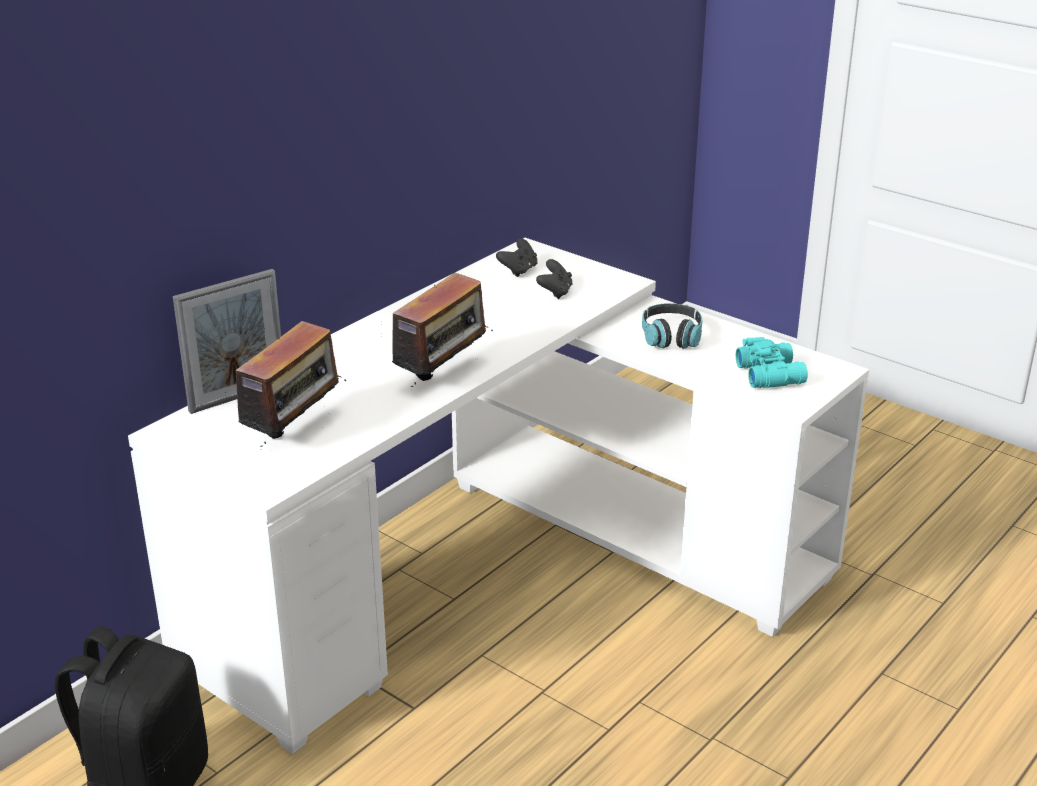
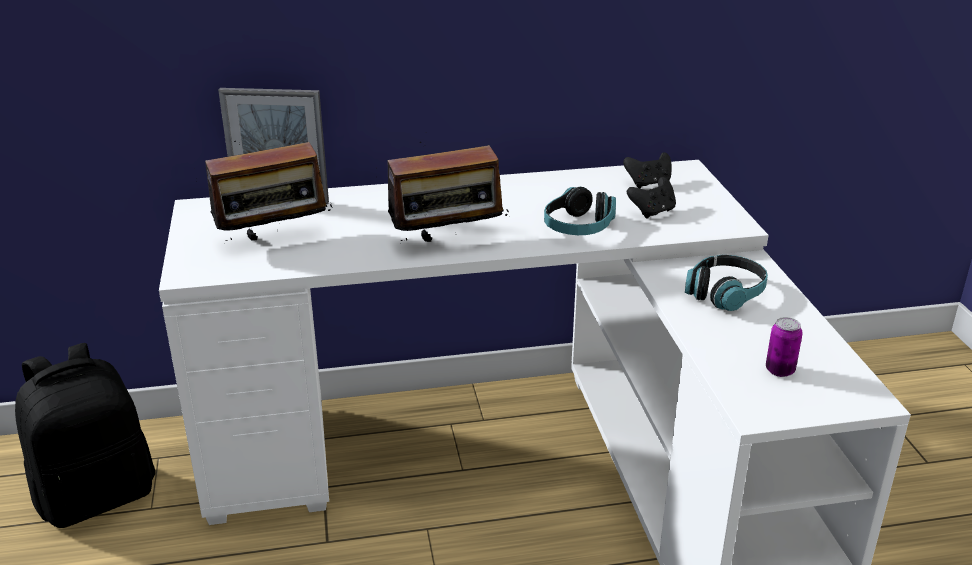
camera: 40 degrees right, 0 degrees up
(520, 324) = (578, 227): none -> headphones
(771, 374) = (780, 370): turquoise binoculars -> can

